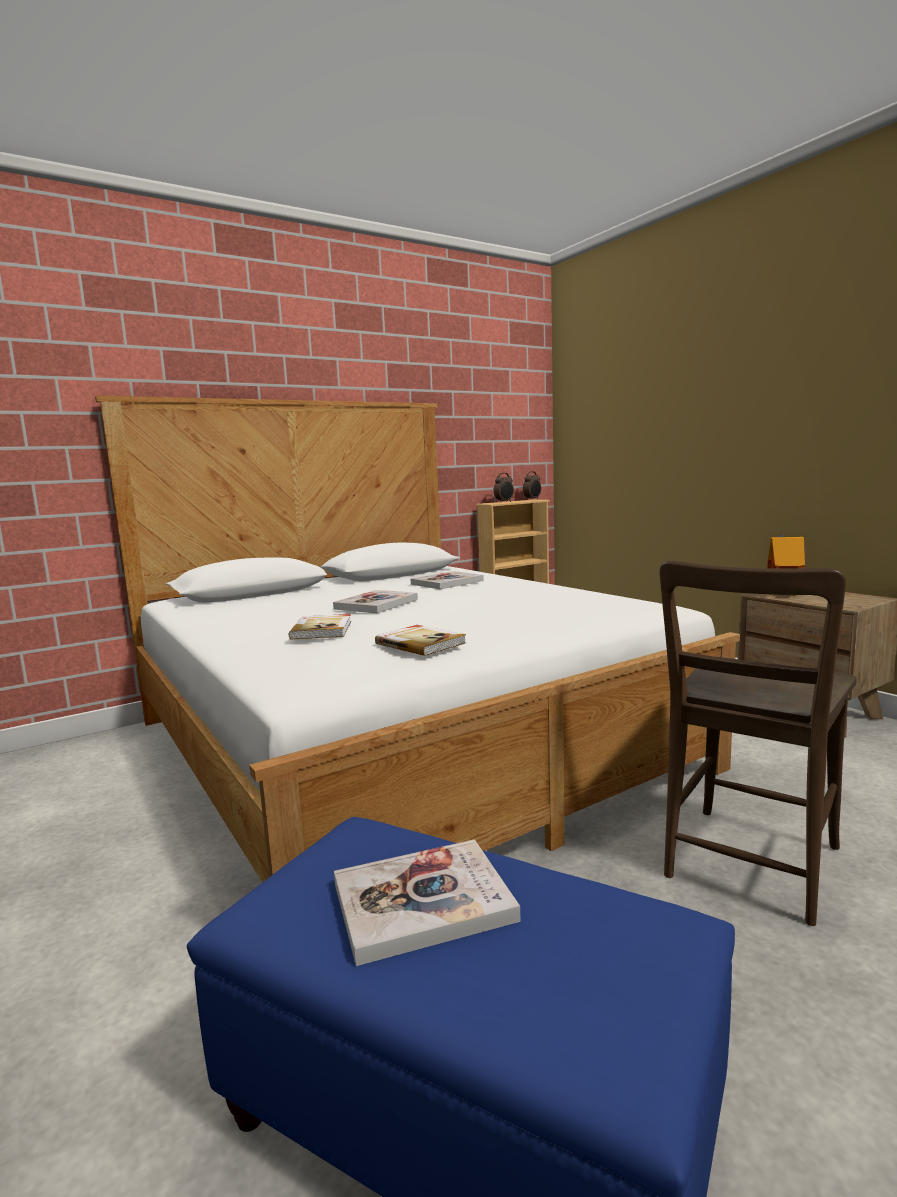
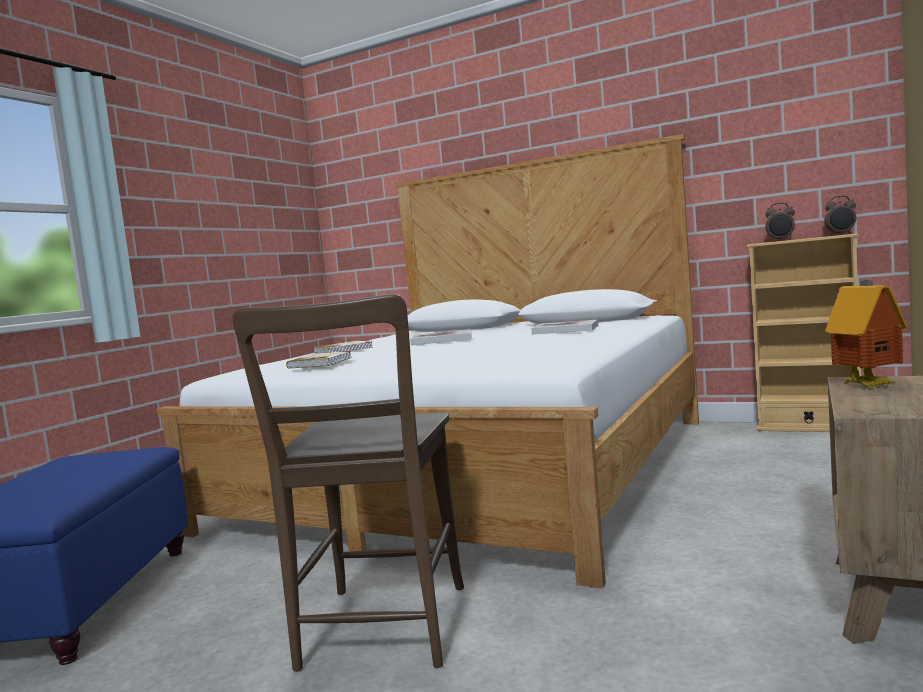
camera: 60 degrees right, 5 degrees down
(422, 902) = (72, 473): book -> none
(749, 867) = (381, 632): brown chair -> brown chair turned 90 degrees counterclockwise

